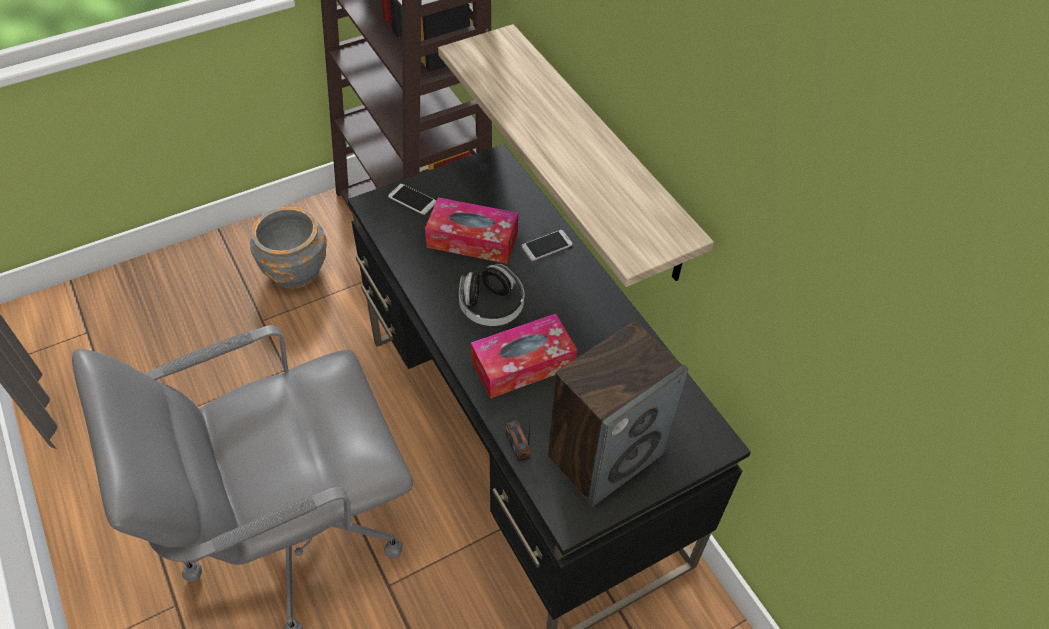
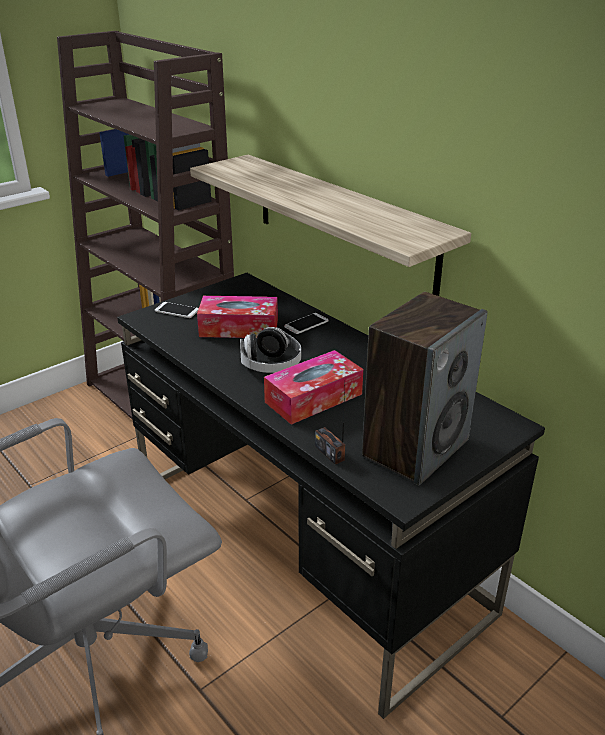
camera: 10 degrees left, 20 degrees down
(295, 270) = (57, 443): grey planter -> none

